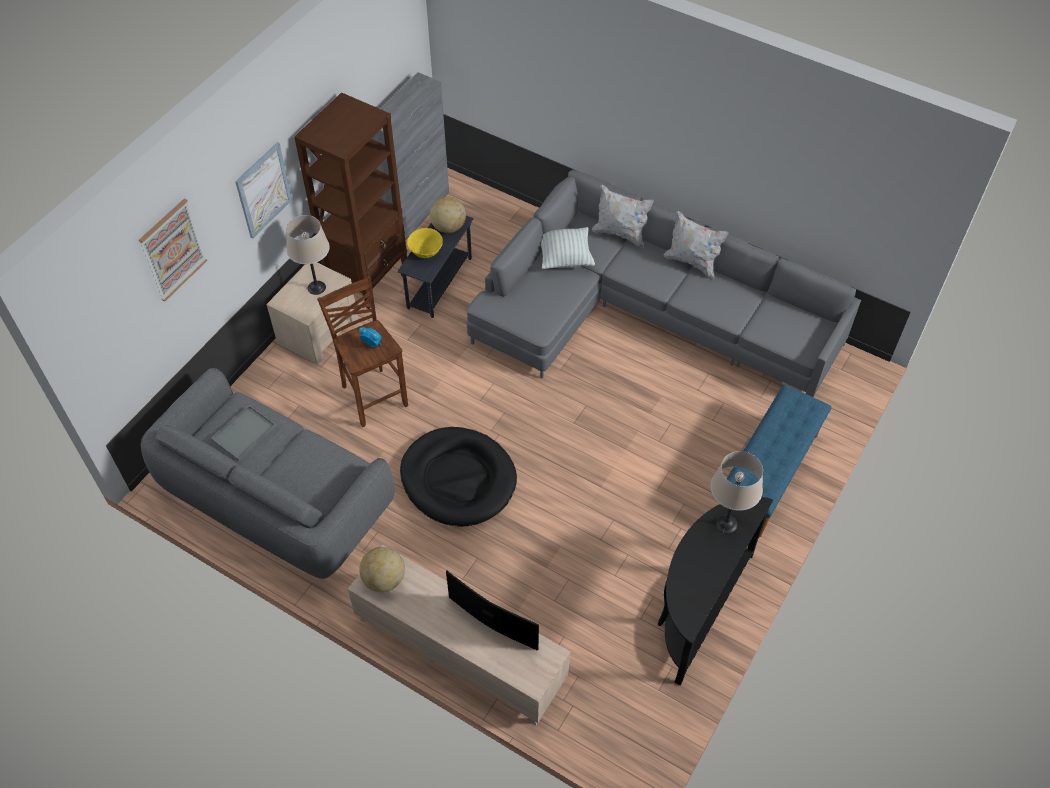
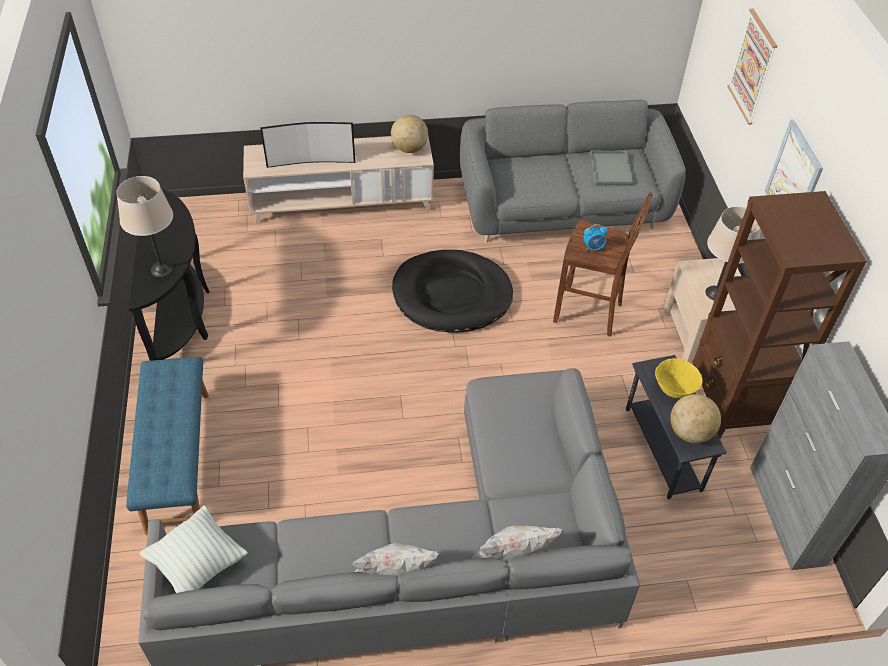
camera: 140 degrees right, 5 degrees down
(565, 258) = (542, 488): pillow -> pillow (197, 563)

